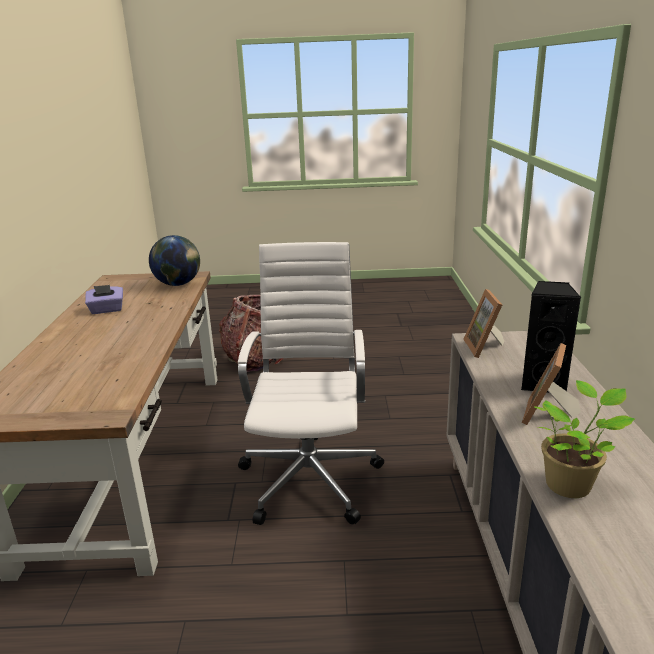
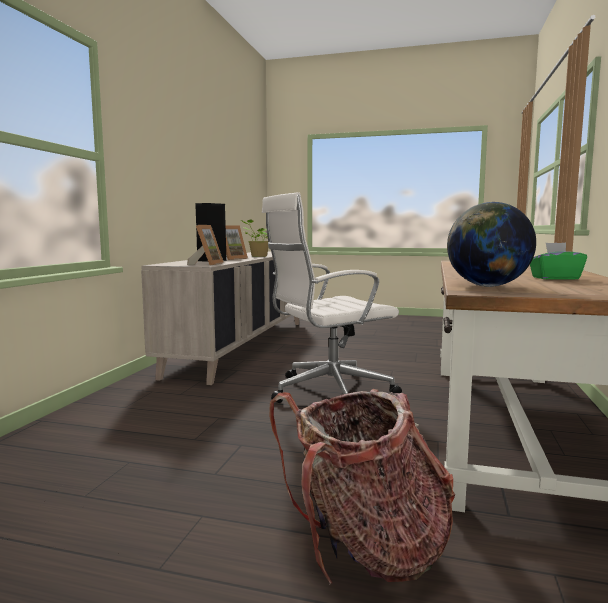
camera: 165 degrees left, 15 degrees down
(107, 310) = (555, 278): purple tissue box -> green tissue box
(310, 476) = (328, 392): white office chair -> white office chair turned 45 degrees clockwise

